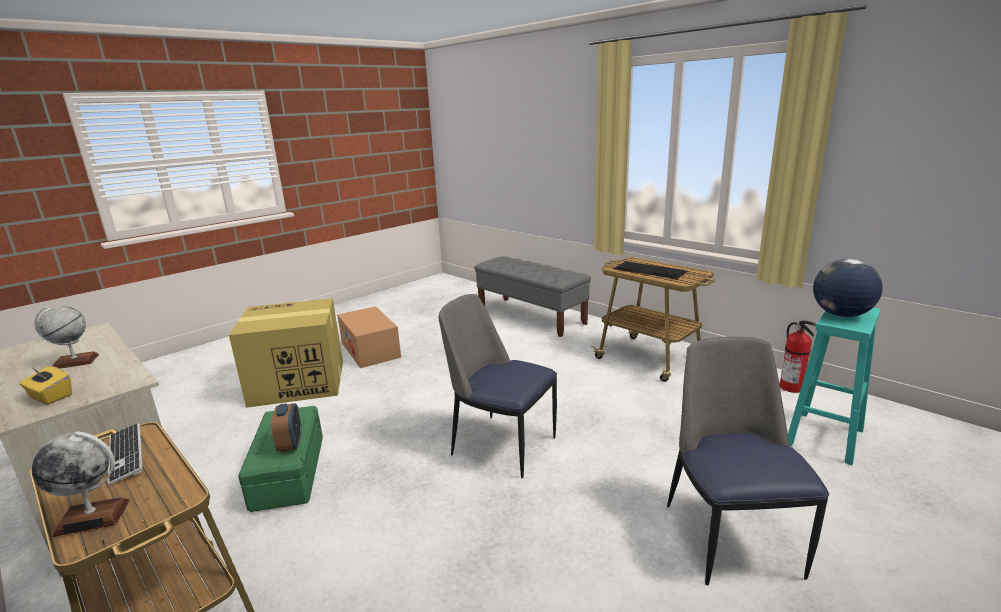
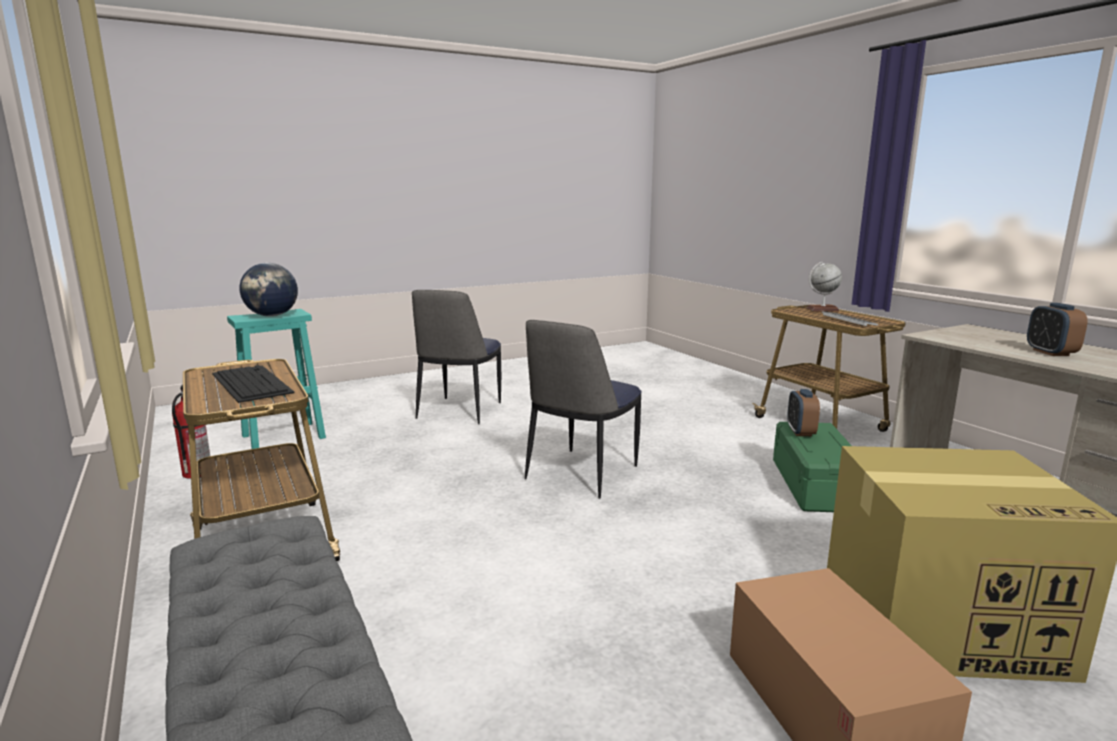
camera: 165 degrees left, 5 degrees down
(50, 397) = (985, 334): yellow tissue box -> none
(75, 362) = (1050, 352): globe -> alarm clock
(501, 444) = (580, 474): chair -> chair turned 75 degrees clockwise

